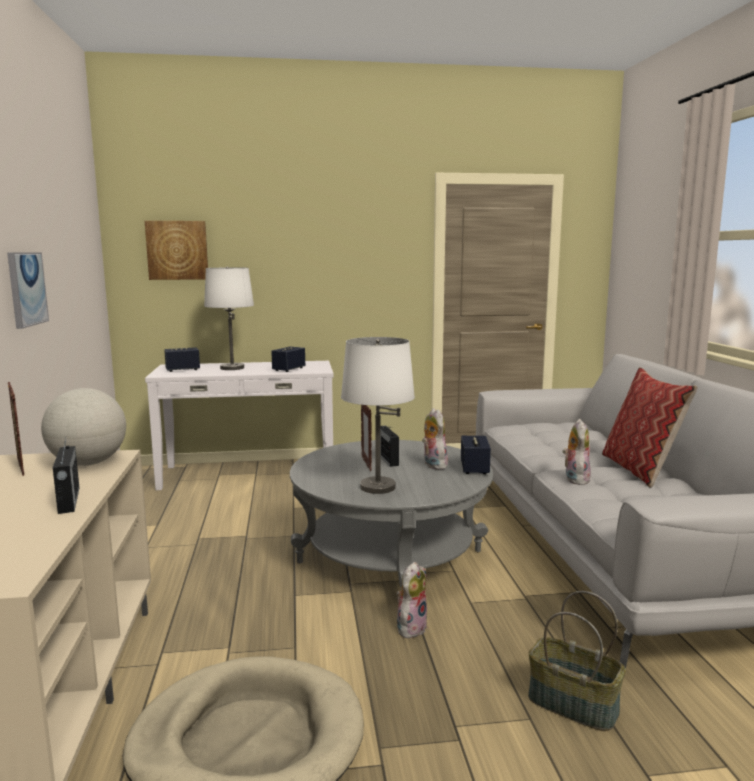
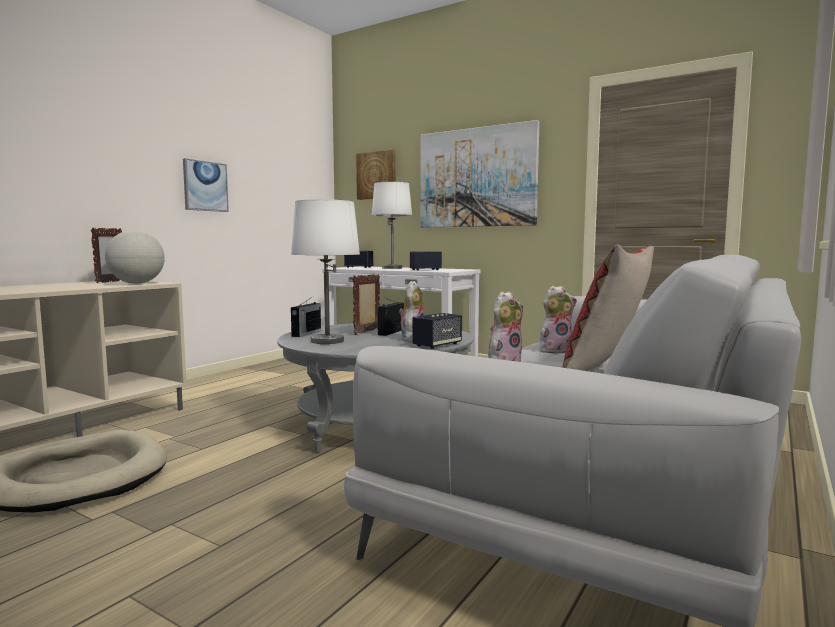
camera: 40 degrees right, 5 degrees down
(68, 500) = (66, 288): radio -> radio (306, 333)
(317, 261) = (476, 177): none -> picture
(411, 627) = (287, 465): plush toy -> plush toy (555, 350)
(571, 705) = (267, 554): basket -> none

